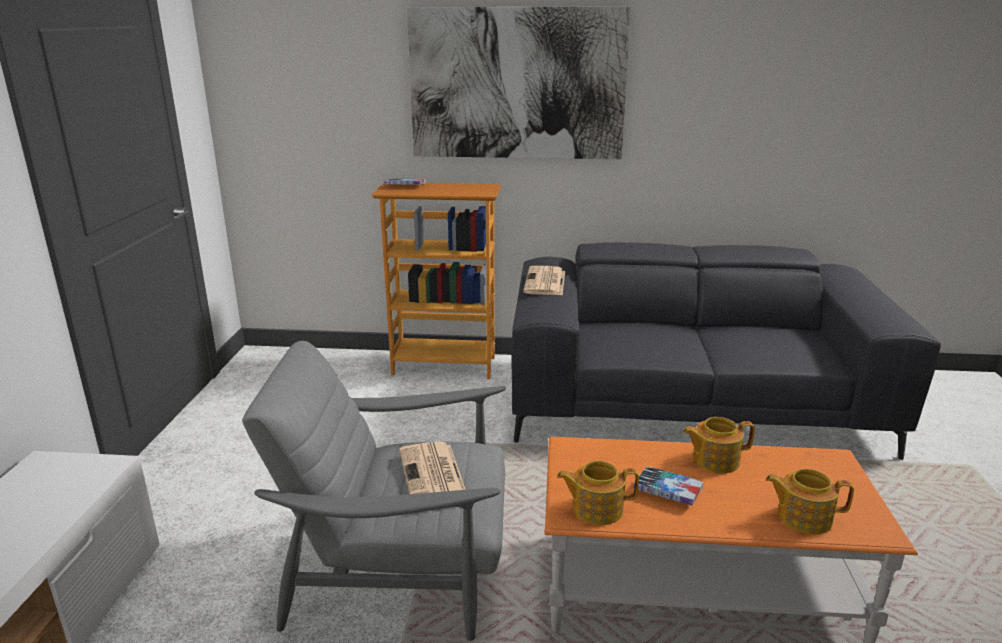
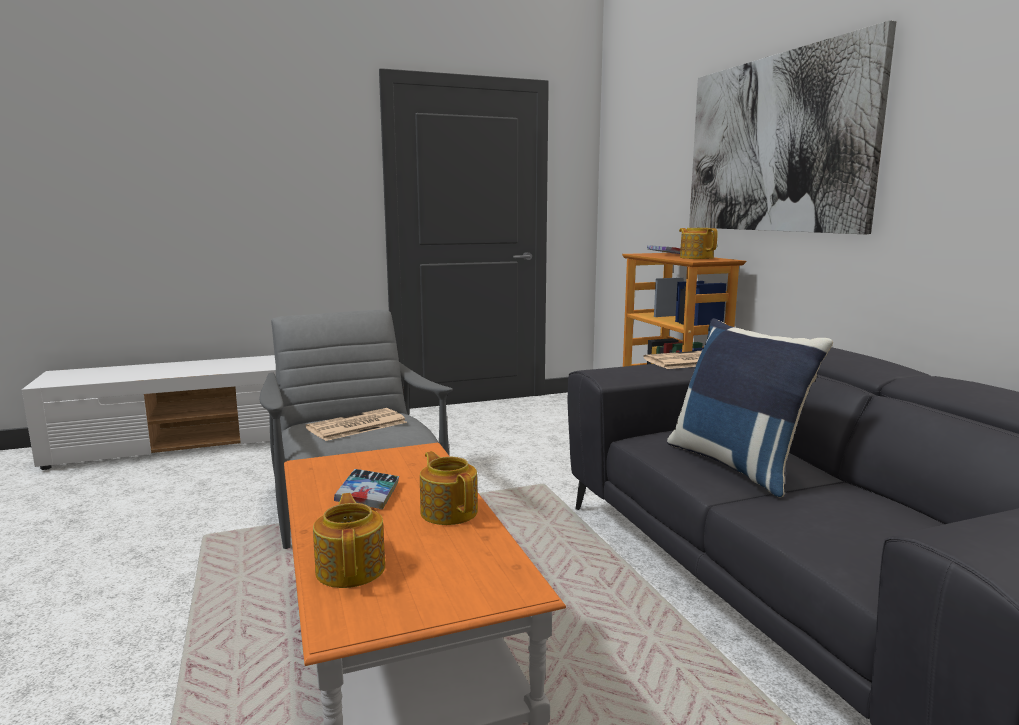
camera: 65 degrees right, 10 degrees down
(596, 508) = (322, 471): teapot -> teapot (696, 258)
(668, 343) = (737, 465): none -> blue pillow

